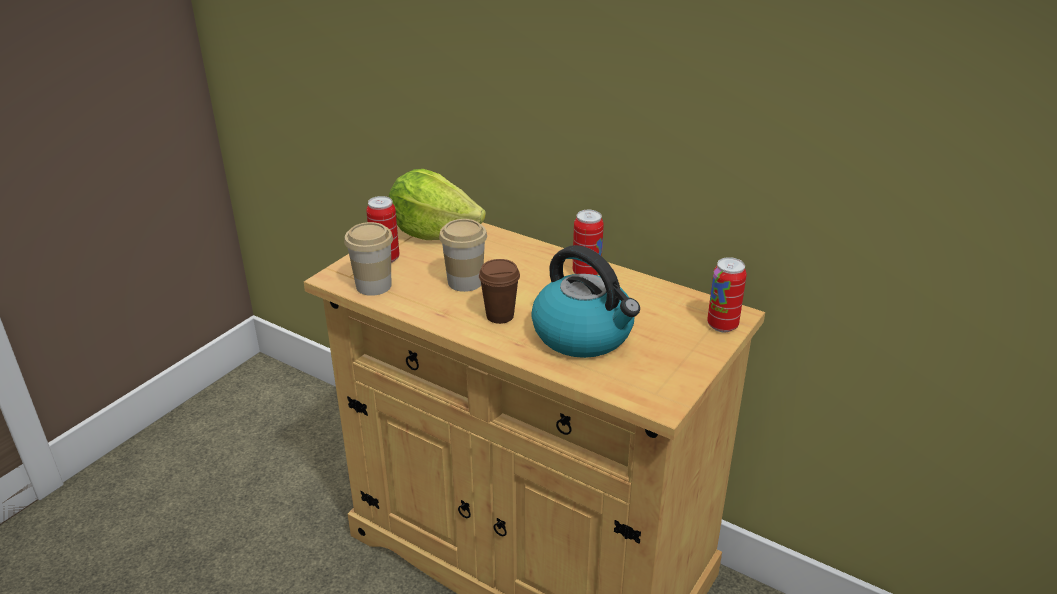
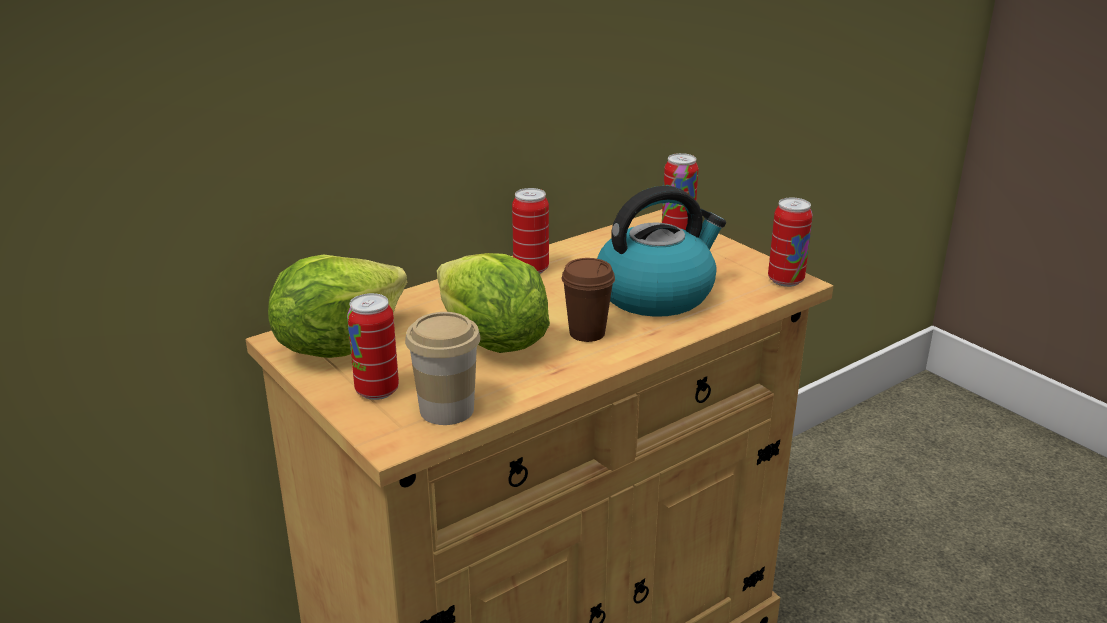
camera: 70 degrees left, 5 degrees down
(465, 282) = (491, 342): cup -> lettuce
(660, 398) = (785, 280): none -> can

